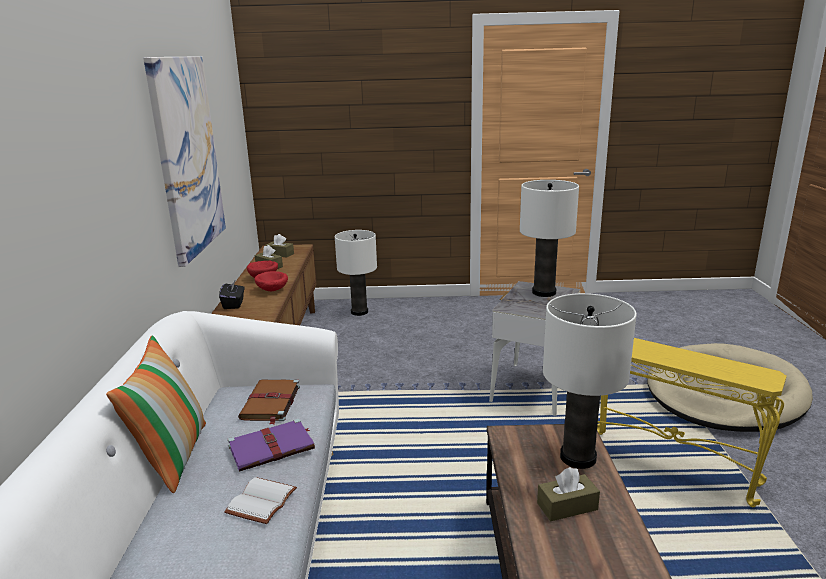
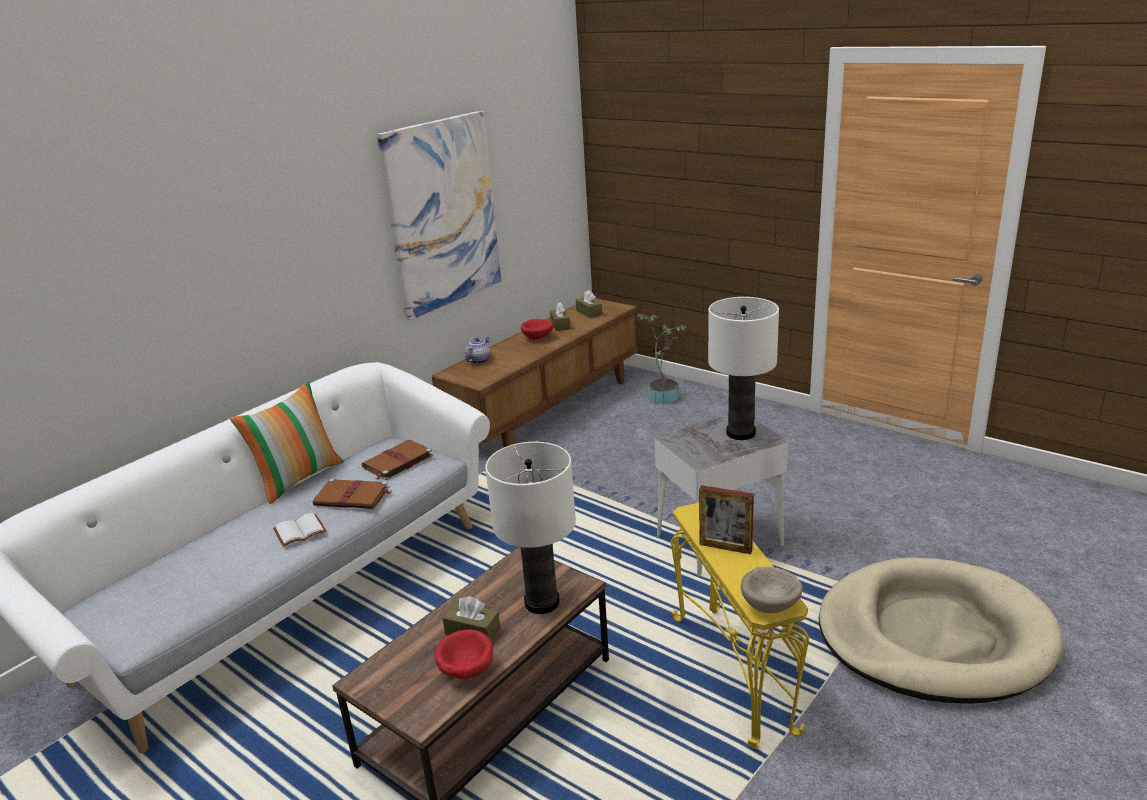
camera: 40 degrees right, 5 degrees up
(234, 304) = (479, 360): black tissue box -> teapot
(272, 290) = (525, 354): red bowl -> red bowl (465, 670)
(273, 447) = (353, 497): purple book -> brown book
(359, 312) = (664, 396): white table lamp -> potted plant
(670, 356) = (725, 547): none -> picture frame
(762, 377) = (771, 605): none -> beige bowl

